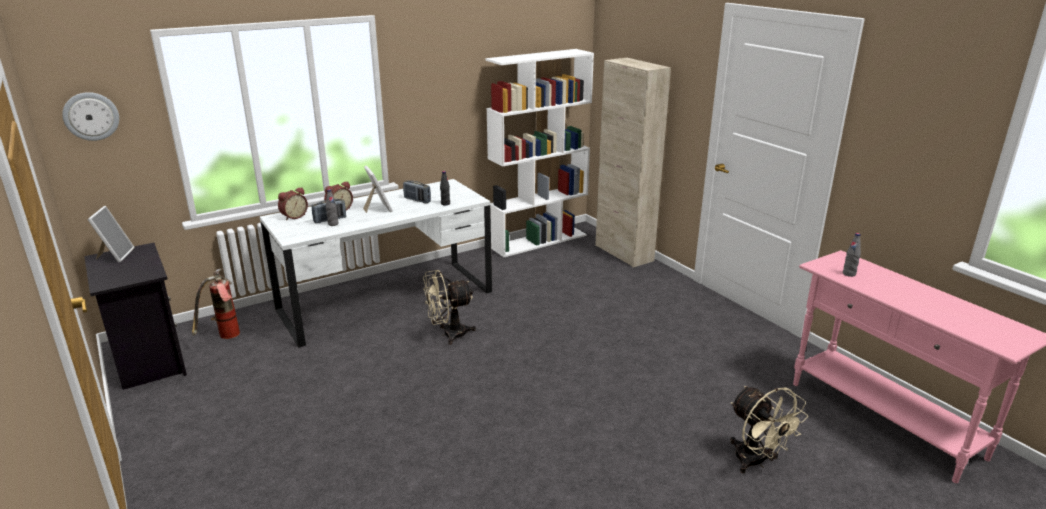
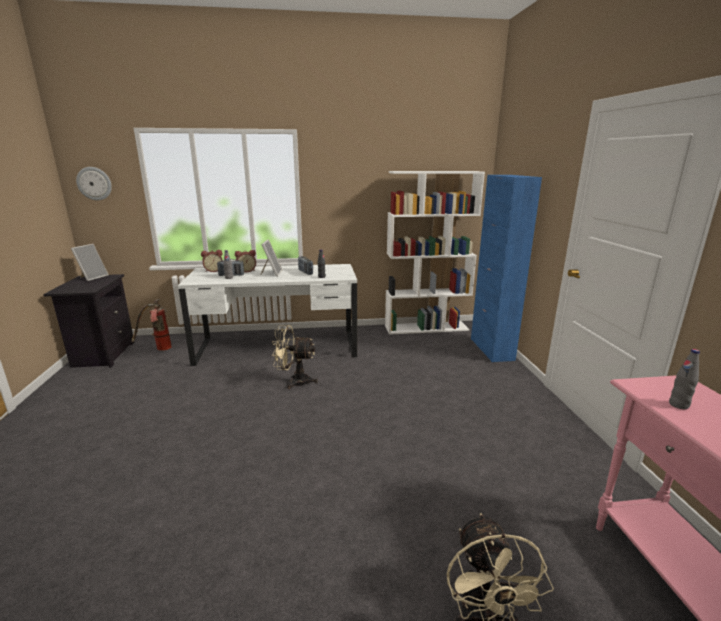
camera: 25 degrees right, 5 degrees down
(623, 253) = (491, 349): beige cabinet -> blue cabinet

